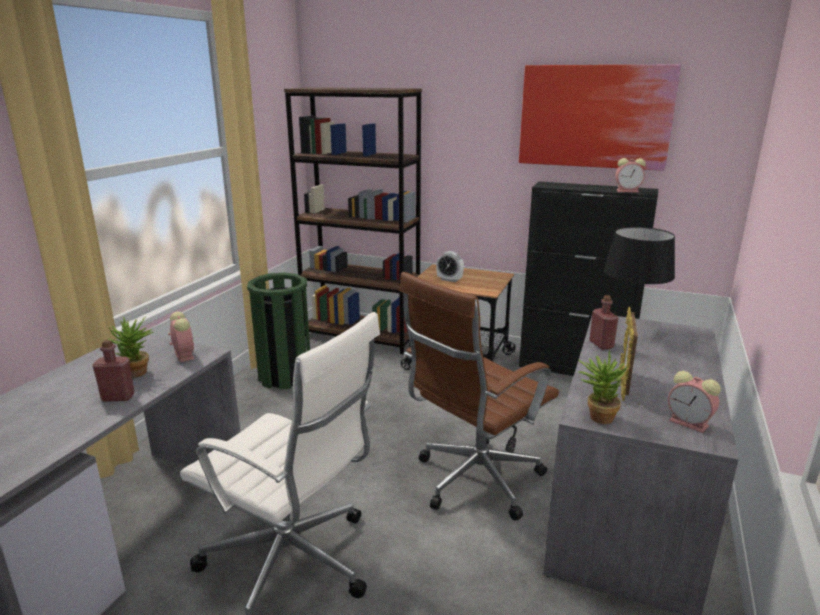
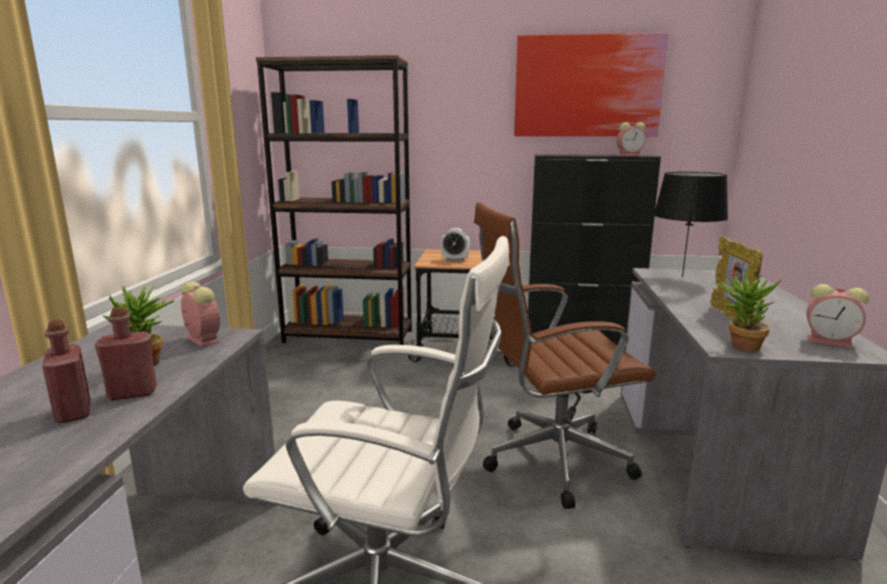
camera: 15 degrees left, 5 degrees down
(285, 376) = (279, 383): green trash can -> none
(474, 482) = (550, 461): brown office chair -> brown office chair turned 45 degrees clockwise
(601, 344) = (671, 290): red bottle -> red bottle (73, 412)

